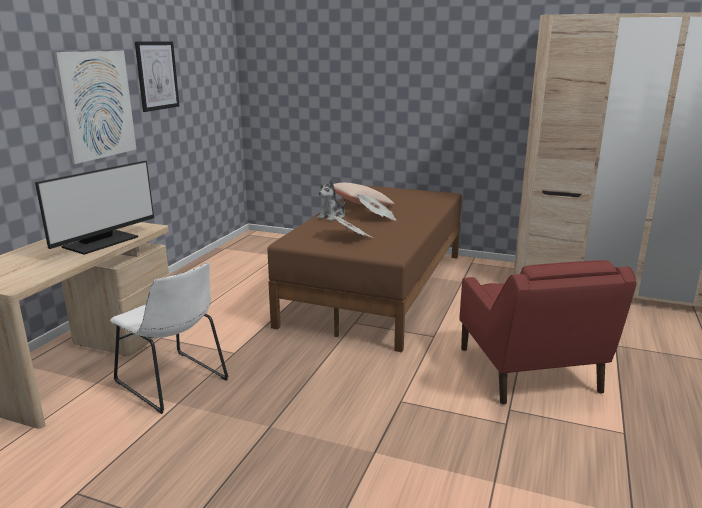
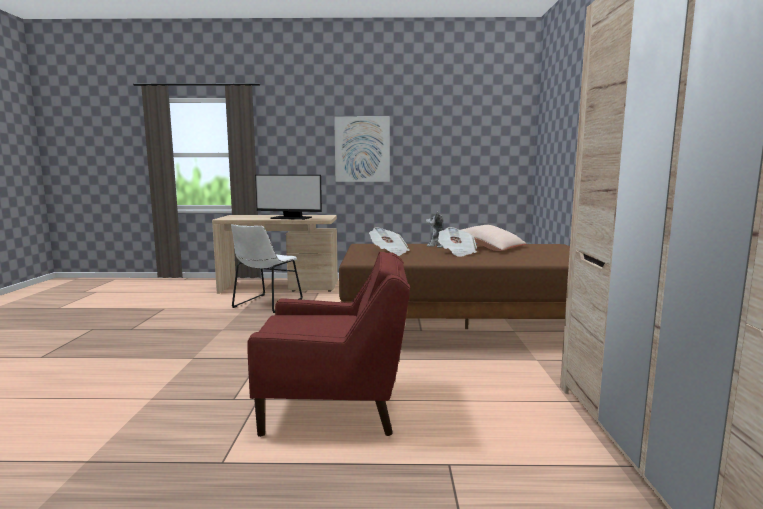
camera: 70 degrees right, 10 degrees down
(157, 75) = (422, 134): picture -> none
(528, 372) = (335, 405): red armchair -> red armchair turned 150 degrees counterclockwise

